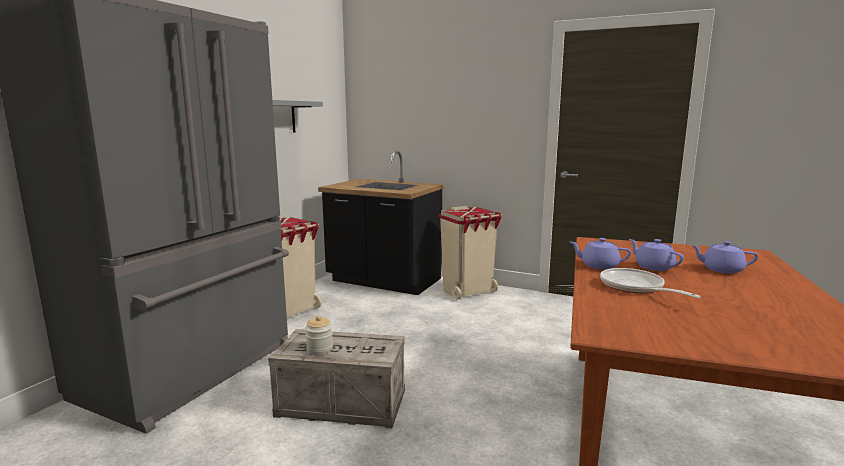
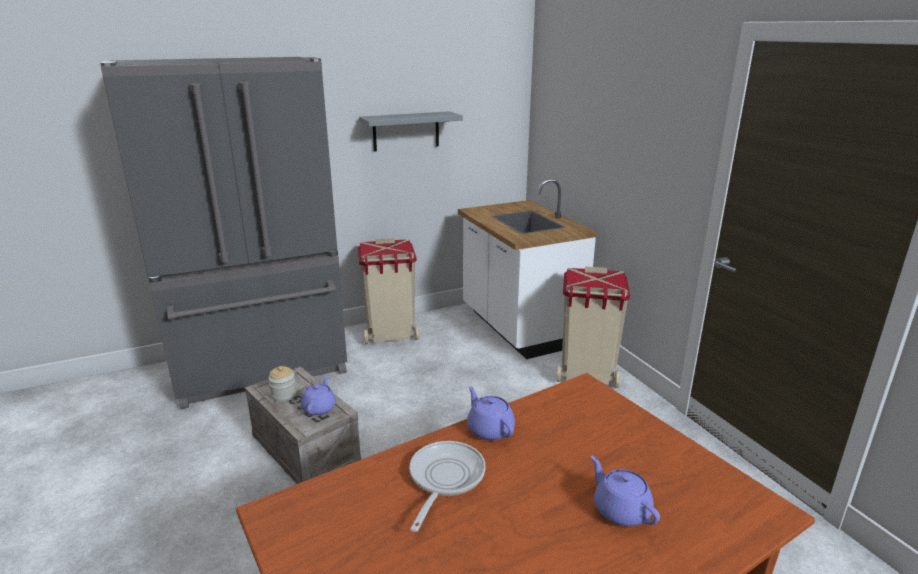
camera: 40 degrees right, 10 degrees up
(383, 281) = (518, 328): black counter -> white counter
(653, 267) = (545, 461): purple teapot -> purple teapot (319, 407)

